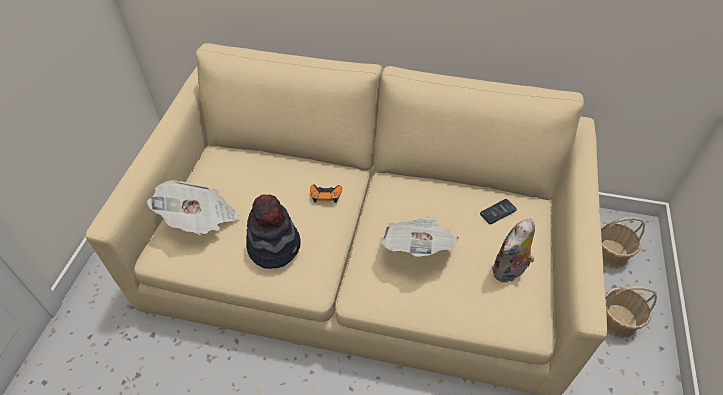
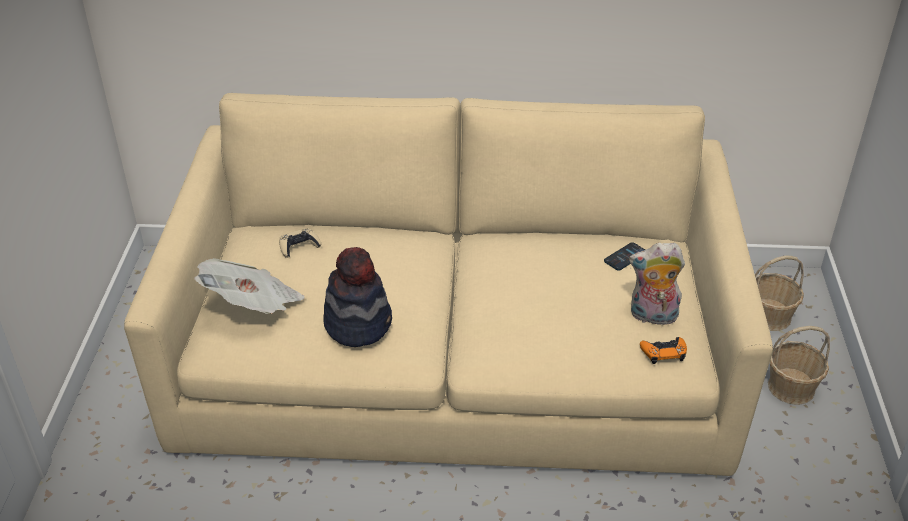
camera: 10 degrees left, 10 degrees down
(247, 170) = (299, 246): none -> beige game controller
(325, 195) = (408, 262): orange game controller -> orange game controller (663, 352)
(418, 247) = (537, 304): newspaper -> none
(509, 272) = (652, 316): plush toy -> plush toy turned 60 degrees clockwise

